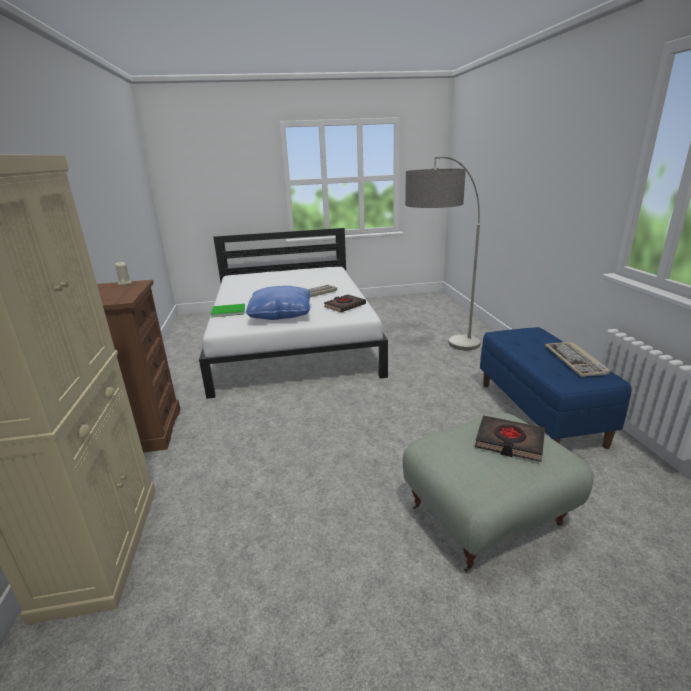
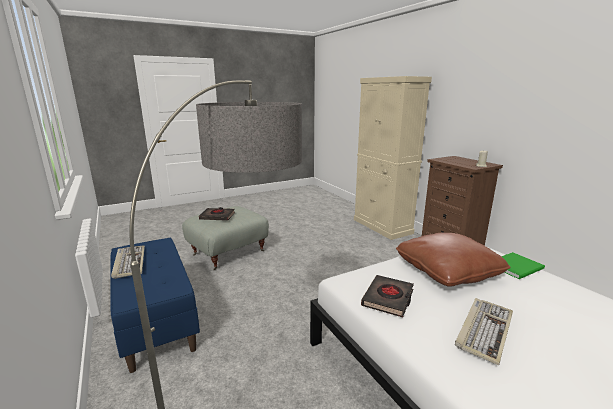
camera: 160 degrees right, 5 degrees down
(281, 314) = (447, 271): blue pillow -> brown pillow

